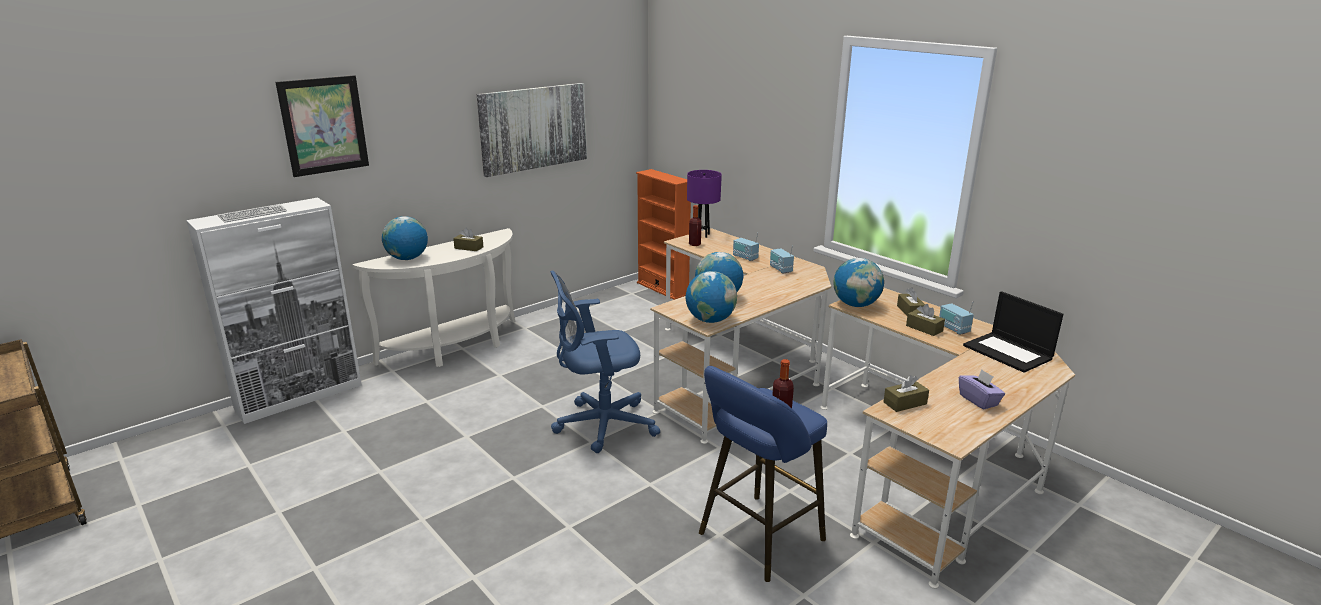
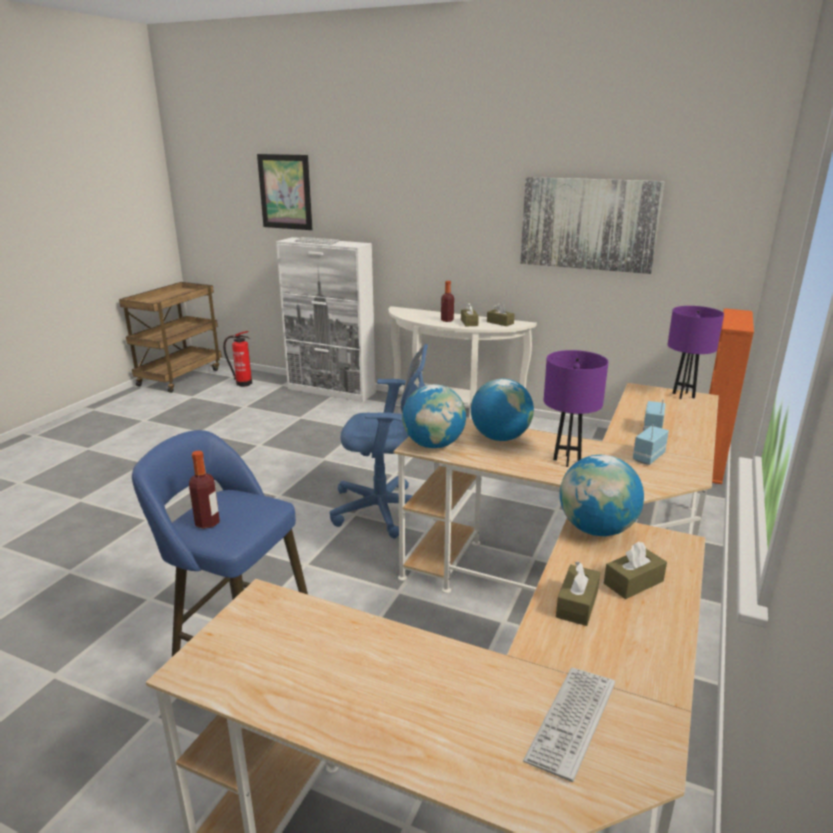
camera: 65 degrees right, 0 degrees up
(164, 454) = (242, 383): none -> fire extinguisher
(324, 125) = (388, 185): picture -> picture (285, 192)
(407, 258) = (420, 314): globe -> none
(600, 425) = (386, 510): blue office chair -> blue office chair turned 135 degrees clockwise
(694, 244) = (646, 397): bottle -> bottle (447, 320)
(768, 289) = (567, 460): none -> purple table lamp
(905, 403) = (292, 611): brown tissue box -> brown tissue box (500, 322)
(953, 329) = (611, 638): radio -> none
(979, 400) = (338, 689): purple tissue box -> none
(1008, 352) = (571, 721): laptop -> keyboard

